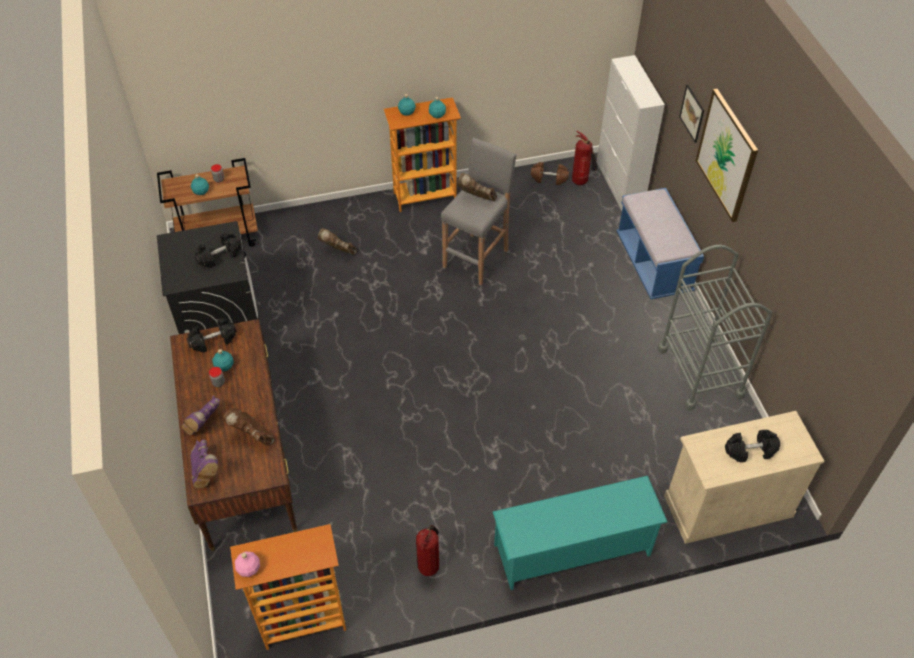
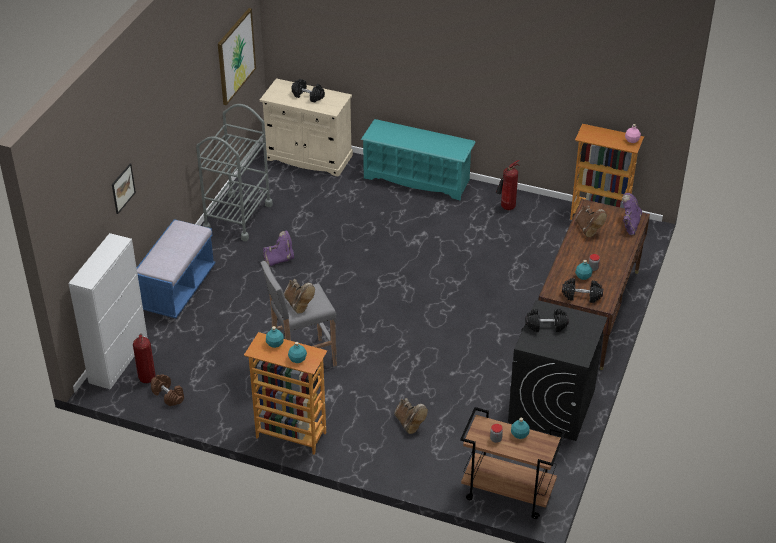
camera: 145 degrees left, 10 degrees down
(204, 425) = (616, 249): purple boot -> purple boot (280, 259)
(727, 155) = (154, 140): picture -> picture (236, 56)

